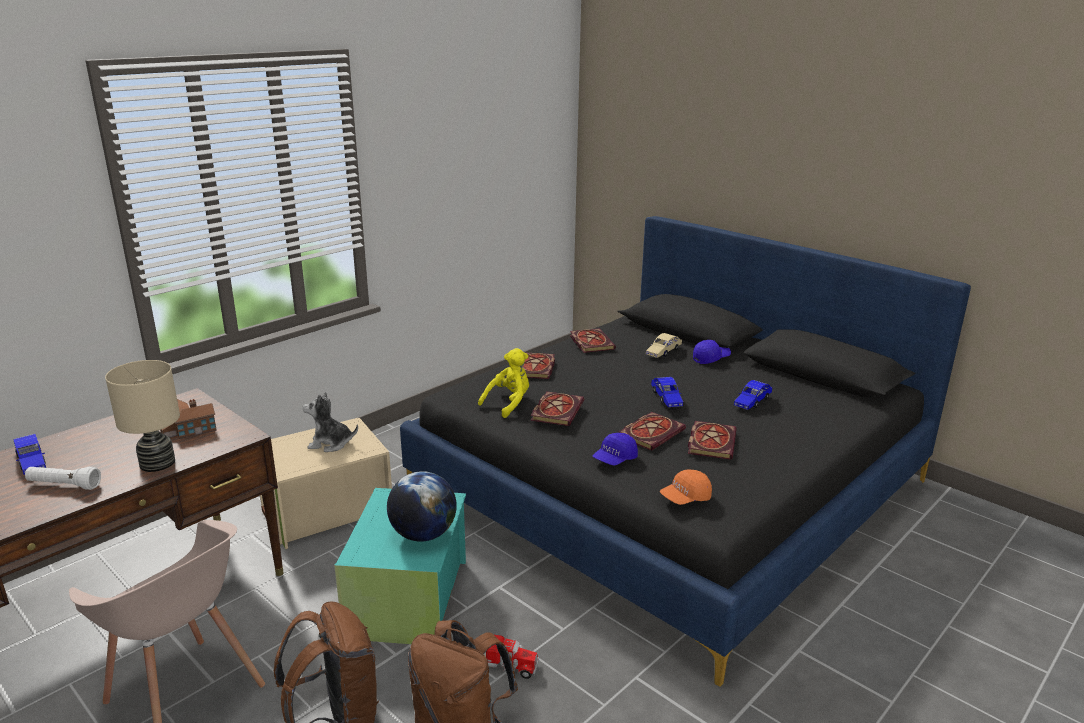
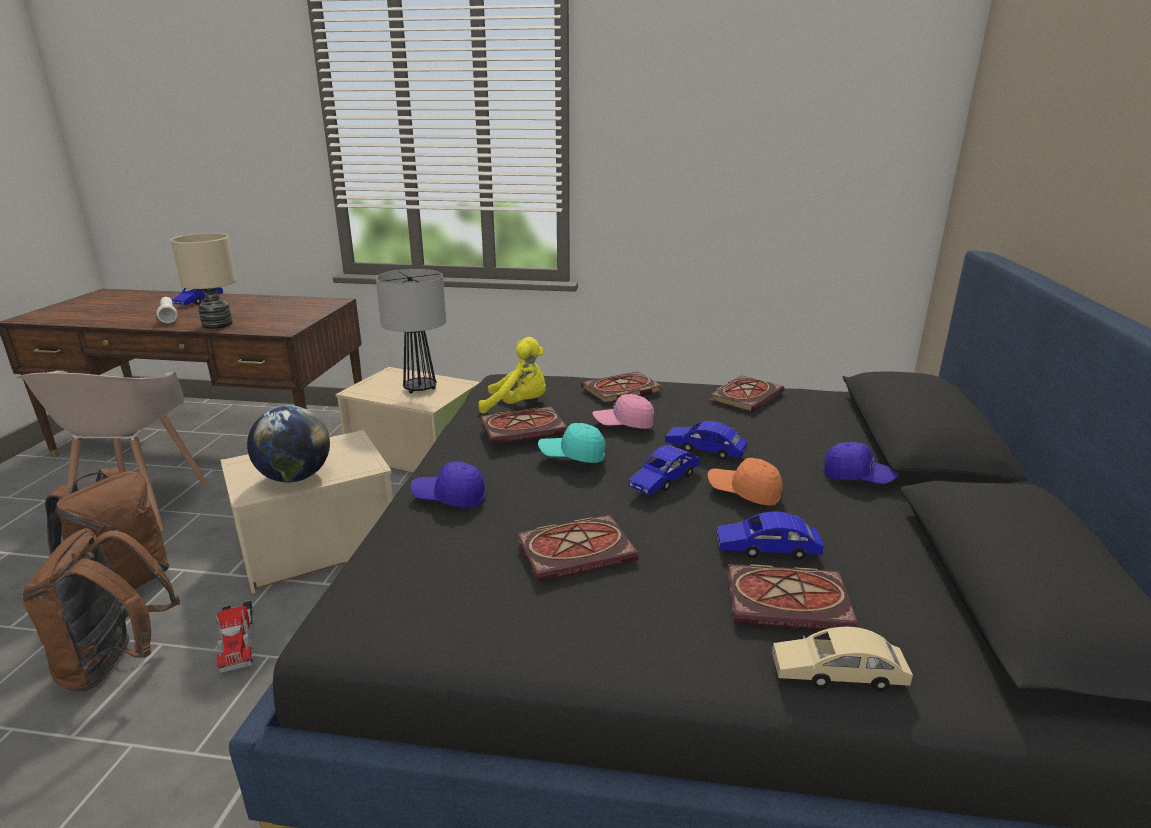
camera: 55 degrees right, 0 degrees up
(187, 429) = (280, 315): toy house -> none
(330, 444) = (420, 389): plush toy -> table lamp
(410, 597) = (319, 546): turquoise storage box -> beige storage box
(587, 384) = (623, 424): none -> pink cap
(609, 410) = (572, 456): none -> turquoise cap
(645, 377) = (704, 450): none -> blue toy car
(651, 432) = (552, 500): book -> book (790, 601)
(663, 352) = (809, 441): beige toy car -> beige toy car (837, 674)
(685, 498) = (385, 577): orange cap -> orange cap (744, 492)

